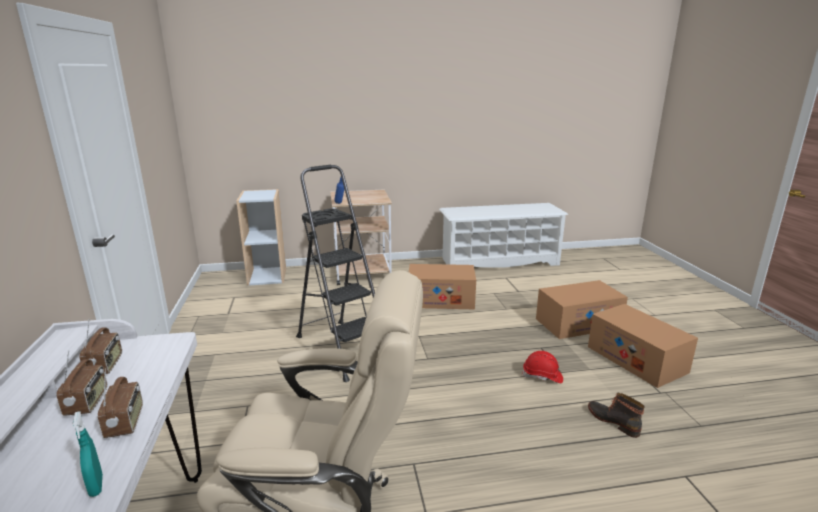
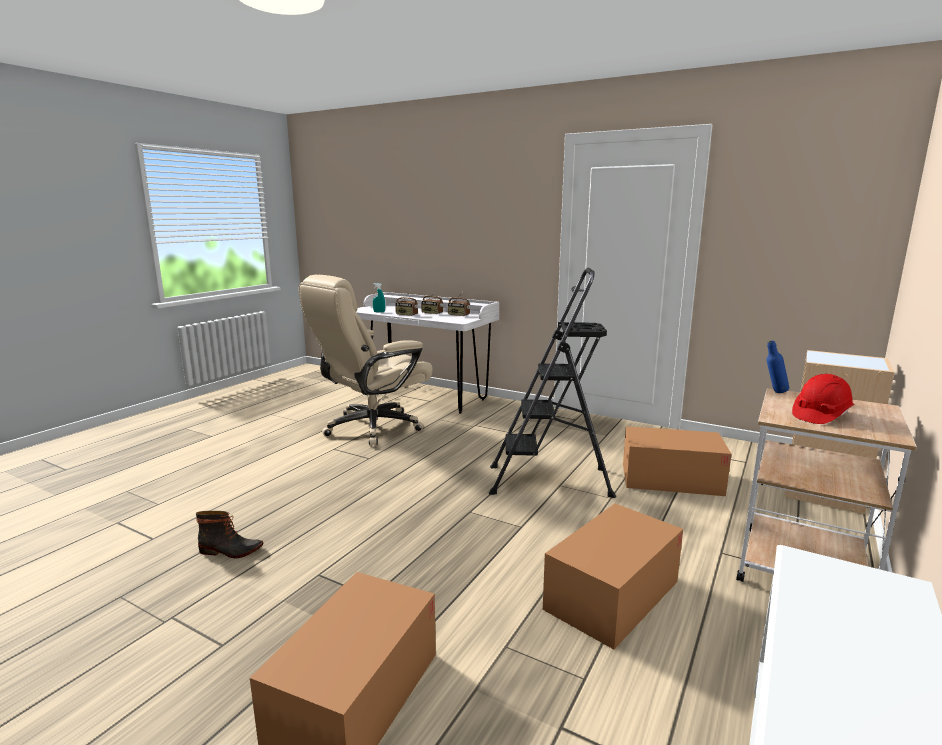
camera: 130 degrees right, 5 degrees down
(542, 376) = (335, 557): red hard hat -> red hard hat (820, 415)
(636, 359) = (214, 664): cardboard box -> cardboard box (671, 479)

